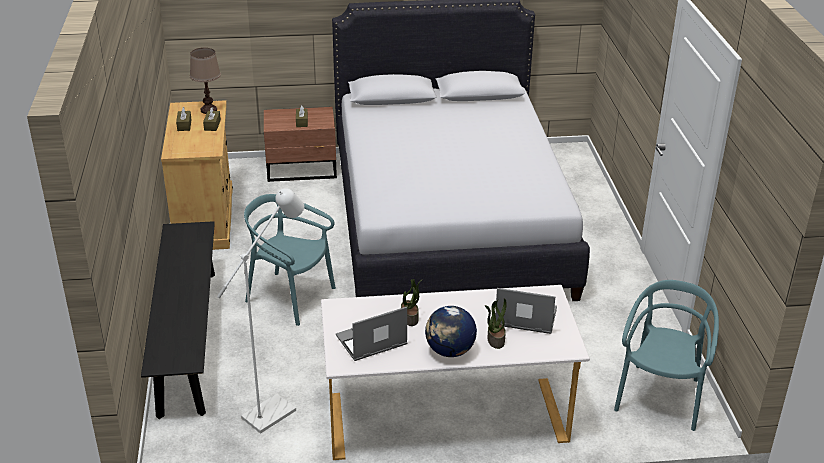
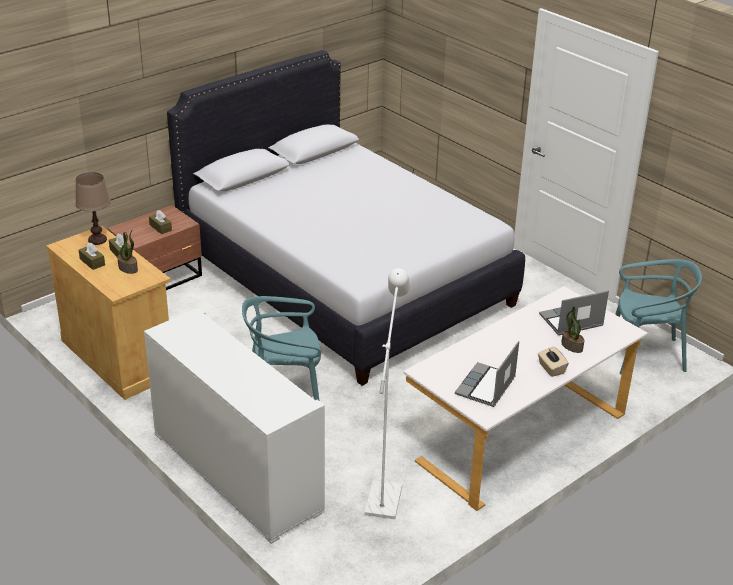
camera: 35 degrees left, 0 degrees up
(187, 340) = (236, 472): black bench -> white cabinet
(410, 318) = (491, 356): potted plant -> potted plant (128, 268)
(450, 351) = (551, 369): globe -> beige tissue box
(660, 397) = (645, 354): turquoise chair -> turquoise chair turned 105 degrees clockwise

